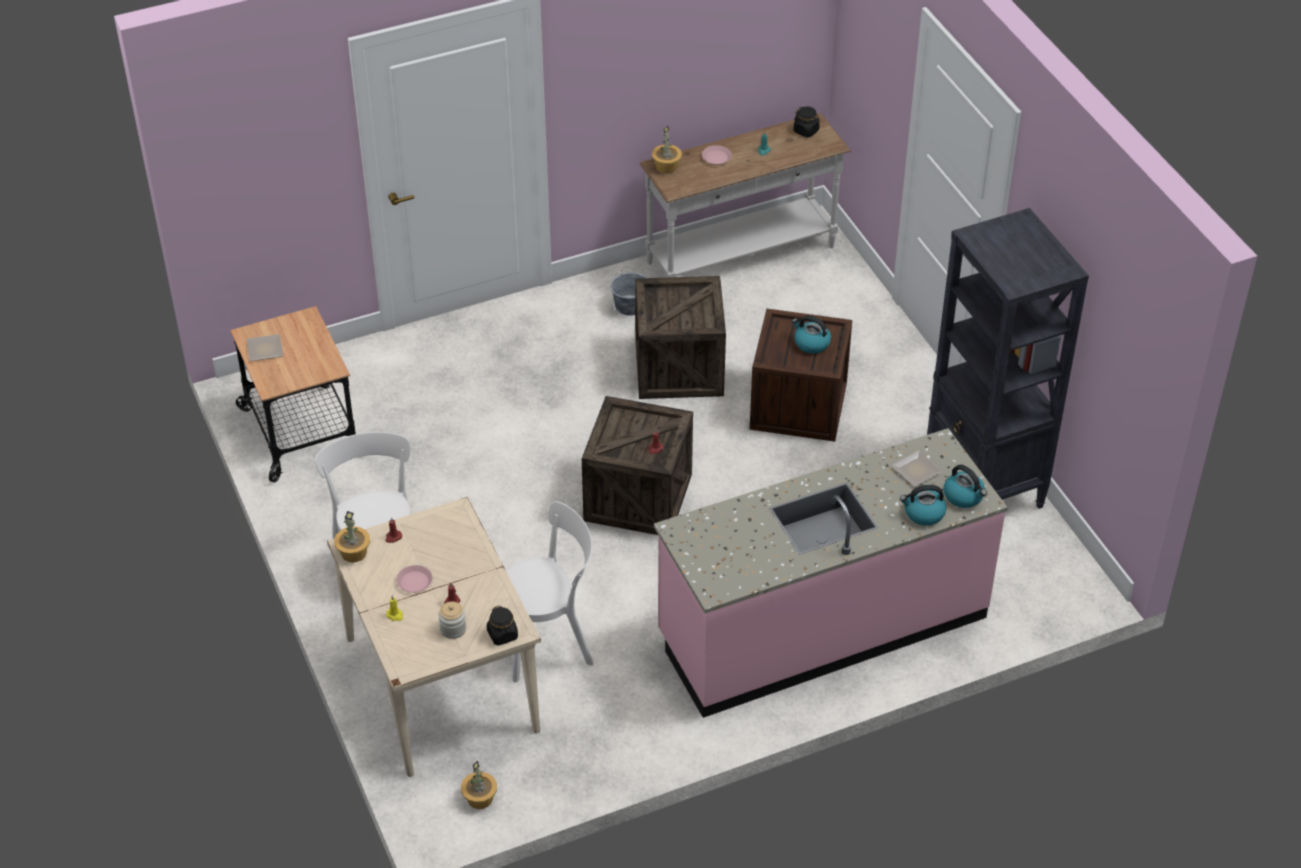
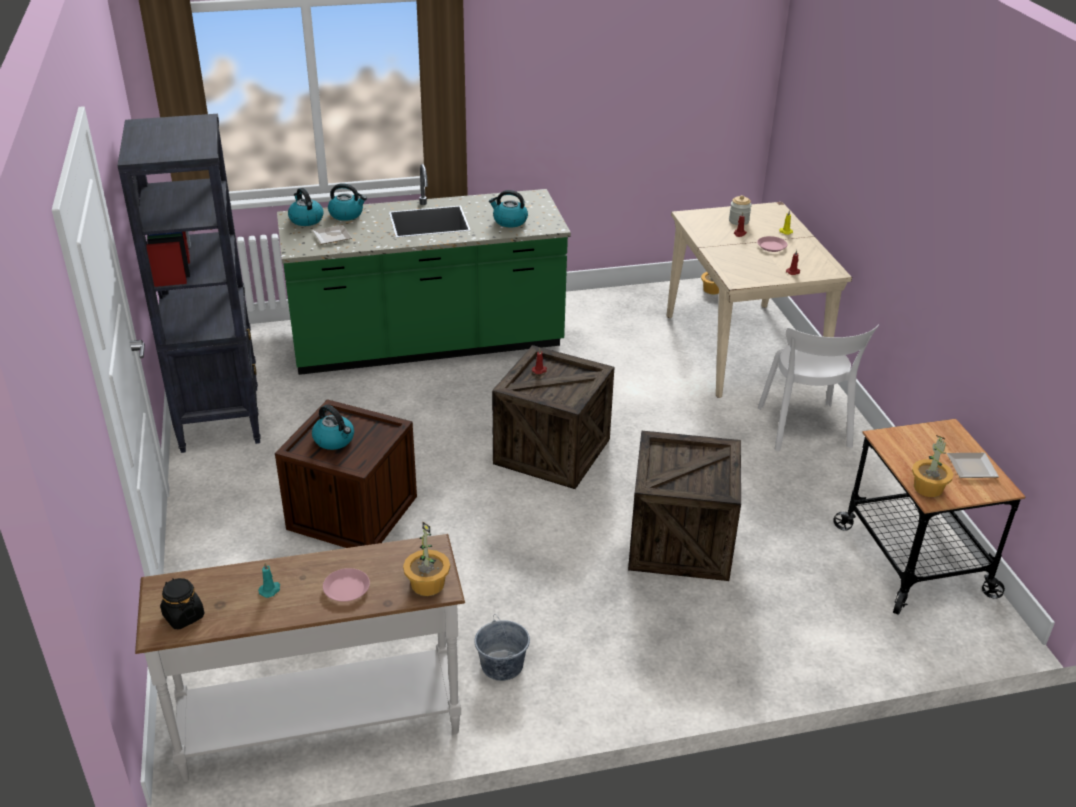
camera: 170 degrees left, 10 degrees down
(354, 552) = (826, 267): potted plant -> potted plant (927, 488)
(502, 635) = (700, 215): black jar -> none
(548, 640) = (653, 362): white chair -> none
(679, 368) = (467, 572): crate -> crate (680, 541)
(730, 531) = (509, 221): none -> kettle
(821, 626) = (427, 344): pink counter -> green counter

